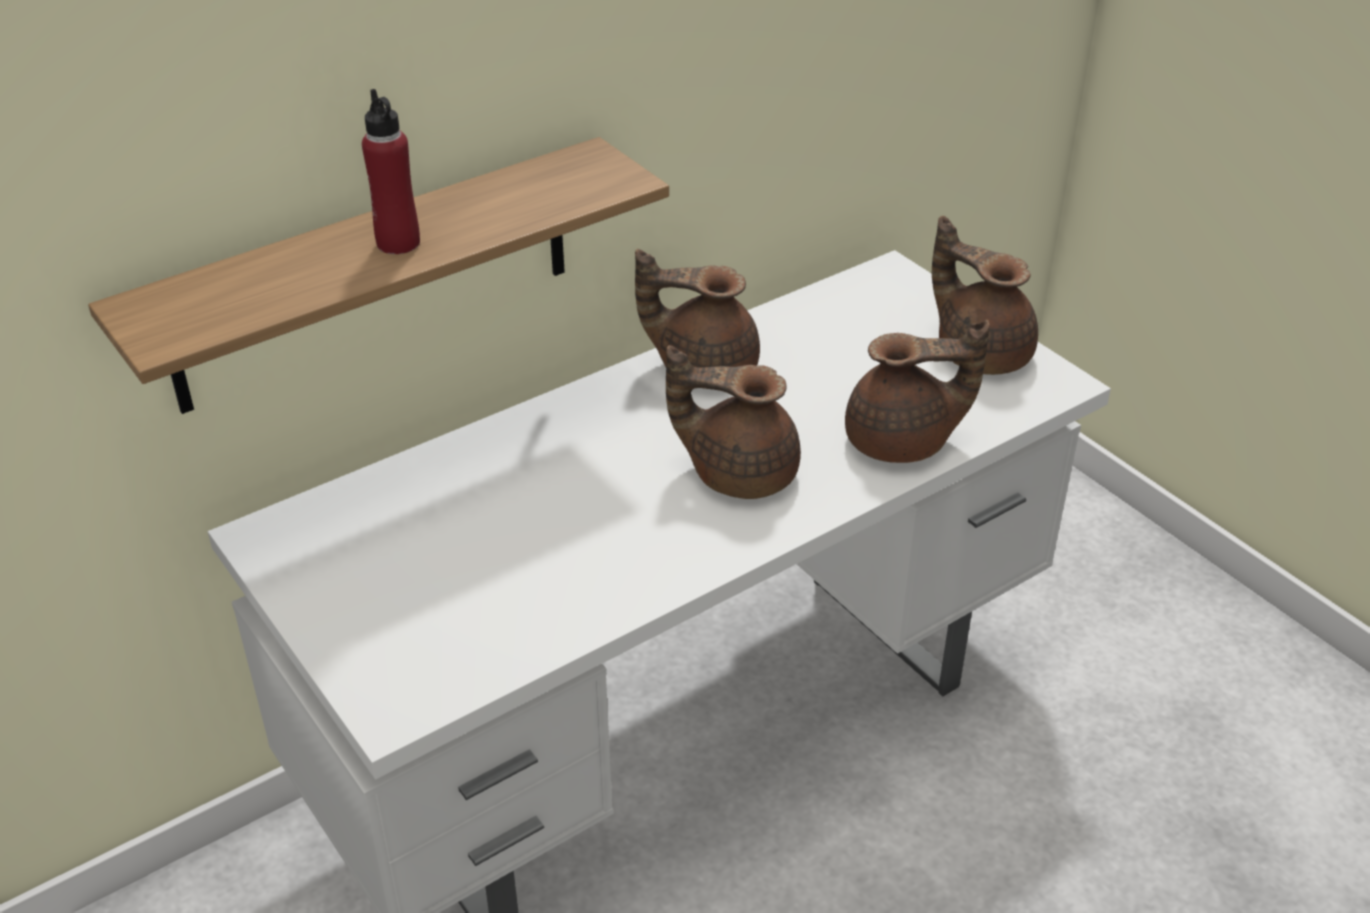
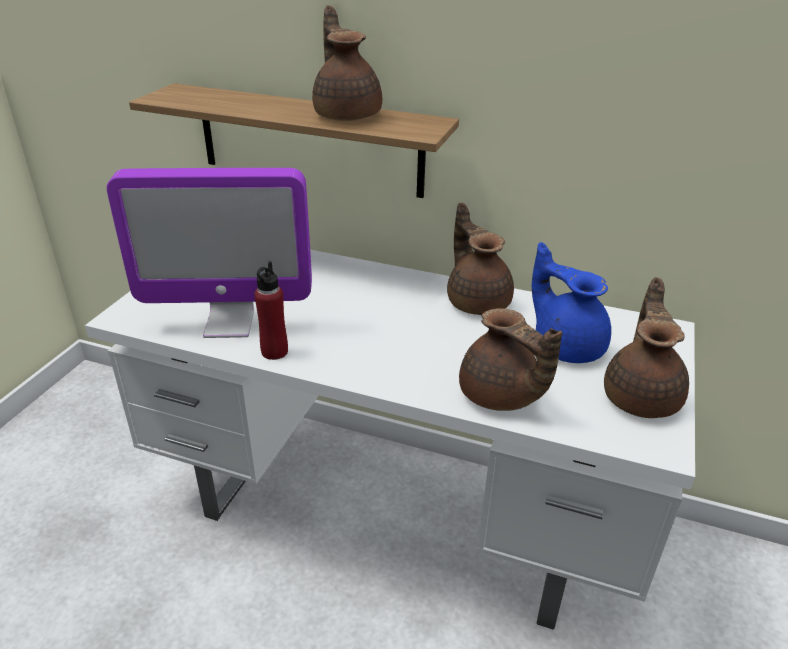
camera: 55 degrees right, 5 degrees down
(398, 243) = (287, 110): red bottle -> red bottle (274, 351)
(535, 602) = (229, 324): none -> monitor
(739, 472) = (399, 346): brown teapot -> brown teapot (347, 114)
(855, 351) = (566, 345): none -> blue teapot

